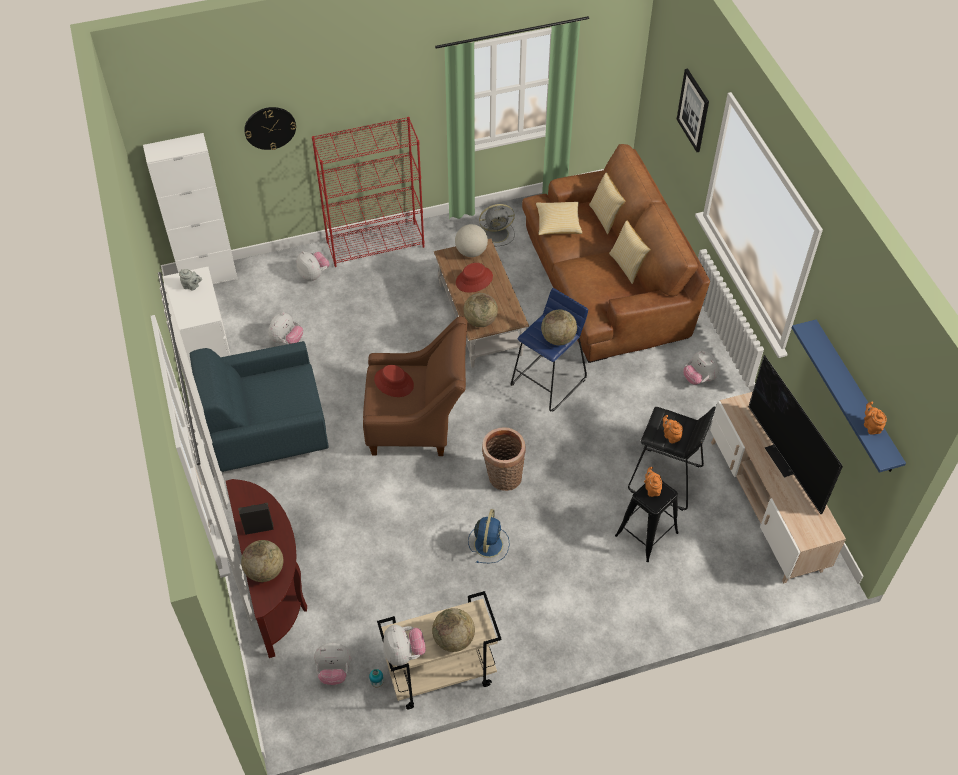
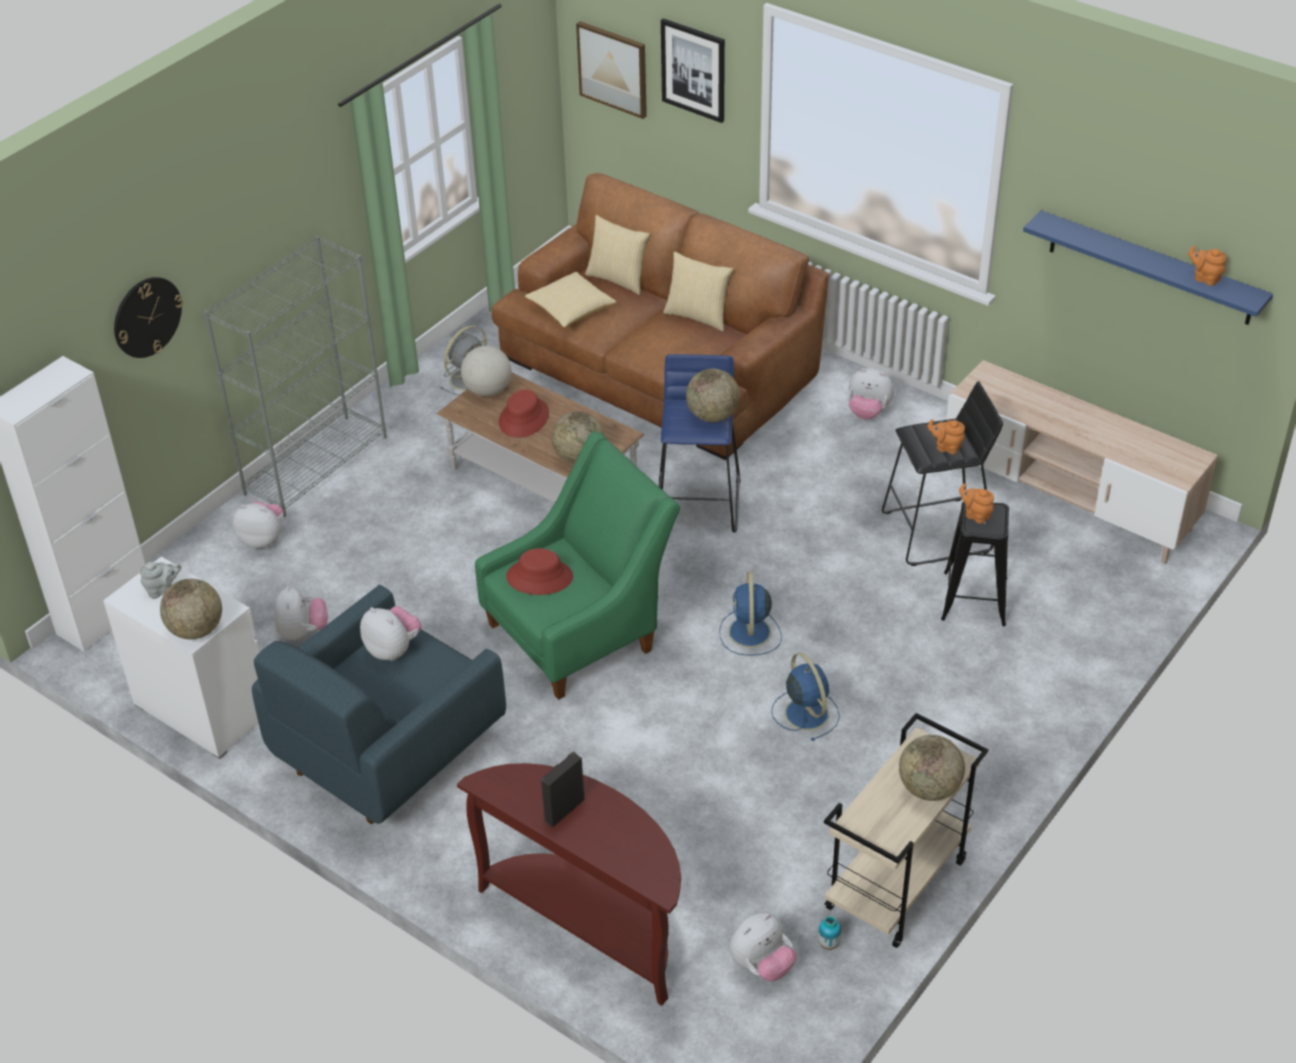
camera: 35 degrees left, 10 degrees down
(265, 571) = (624, 851): globe -> globe (196, 630)
(376, 244) = (316, 464): red bookcase -> grey bookcase
(404, 653) = (887, 839): plush toy -> plush toy (393, 649)
(418, 423) = (581, 632): brown armchair -> green armchair
(503, 478) = (749, 633): basket -> blue fan
(663, 83) = (613, 69): none -> picture
(784, 459) = (1078, 414): television -> none

